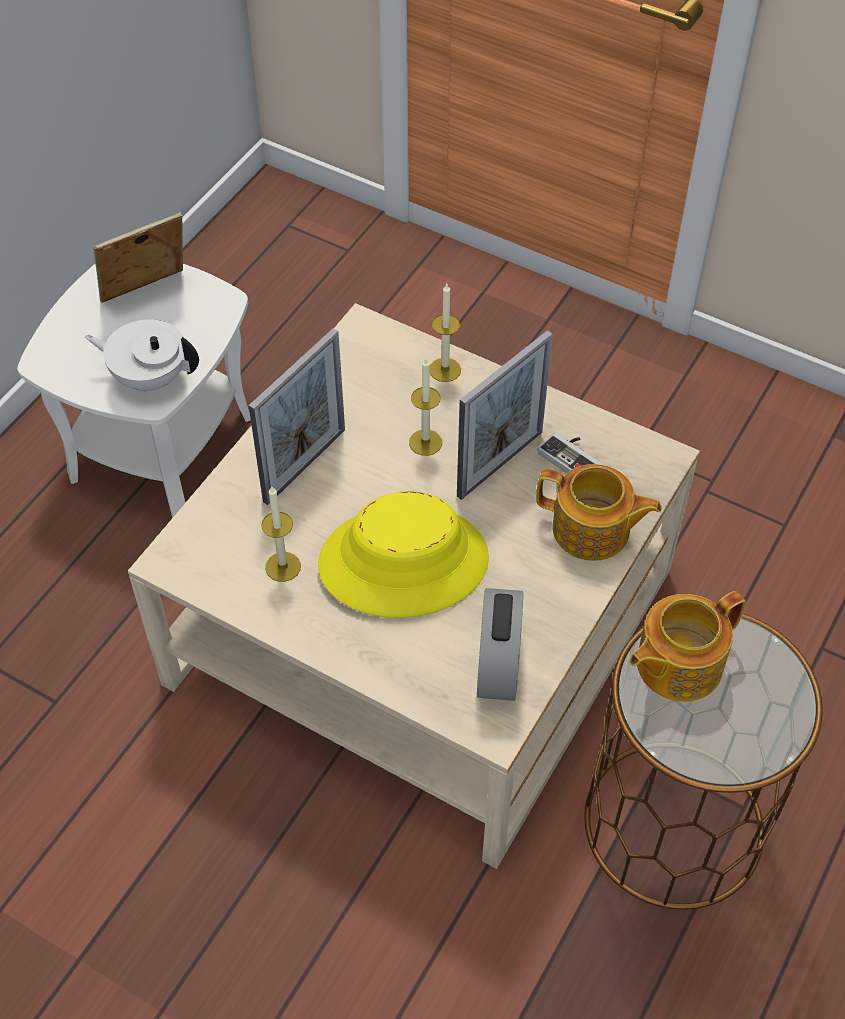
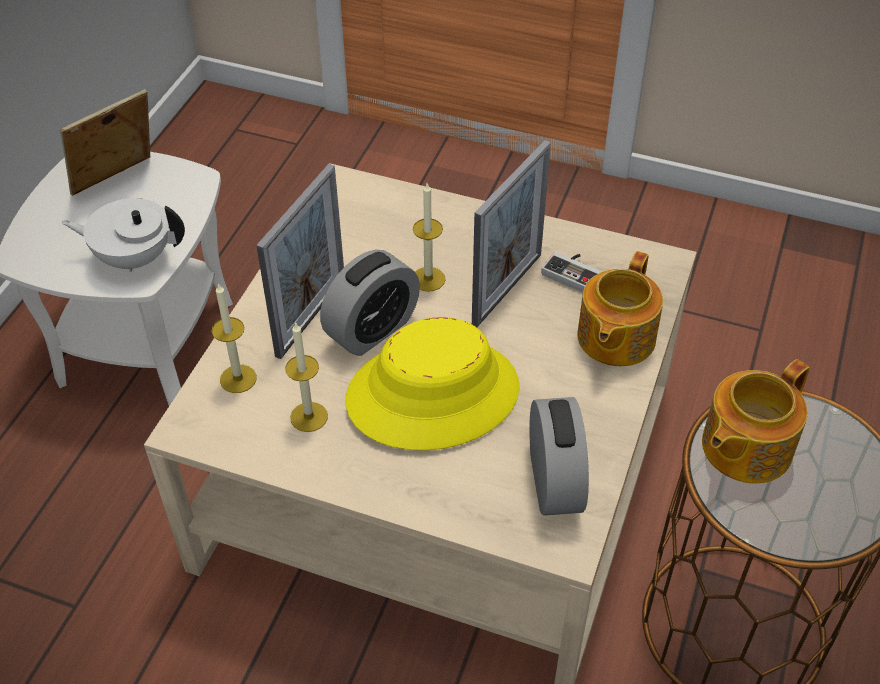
camera: 10 degrees left, 5 degrees down
(360, 487) = (372, 329): none -> alarm clock
(445, 370) = (431, 211): candle -> candle (238, 379)
(592, 531) = (614, 338): teapot -> teapot turned 105 degrees clockwise

